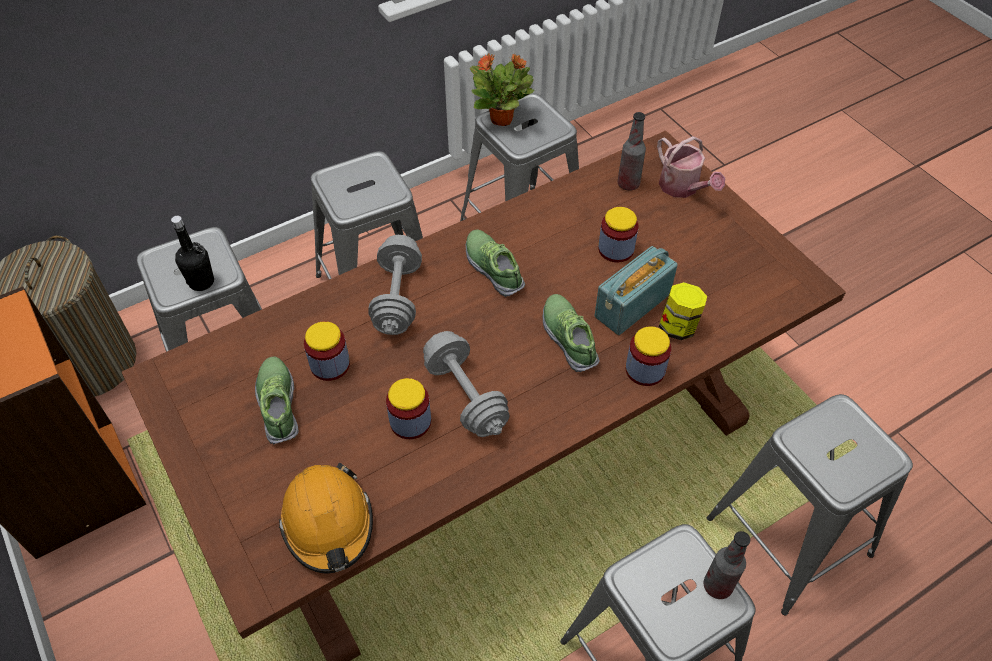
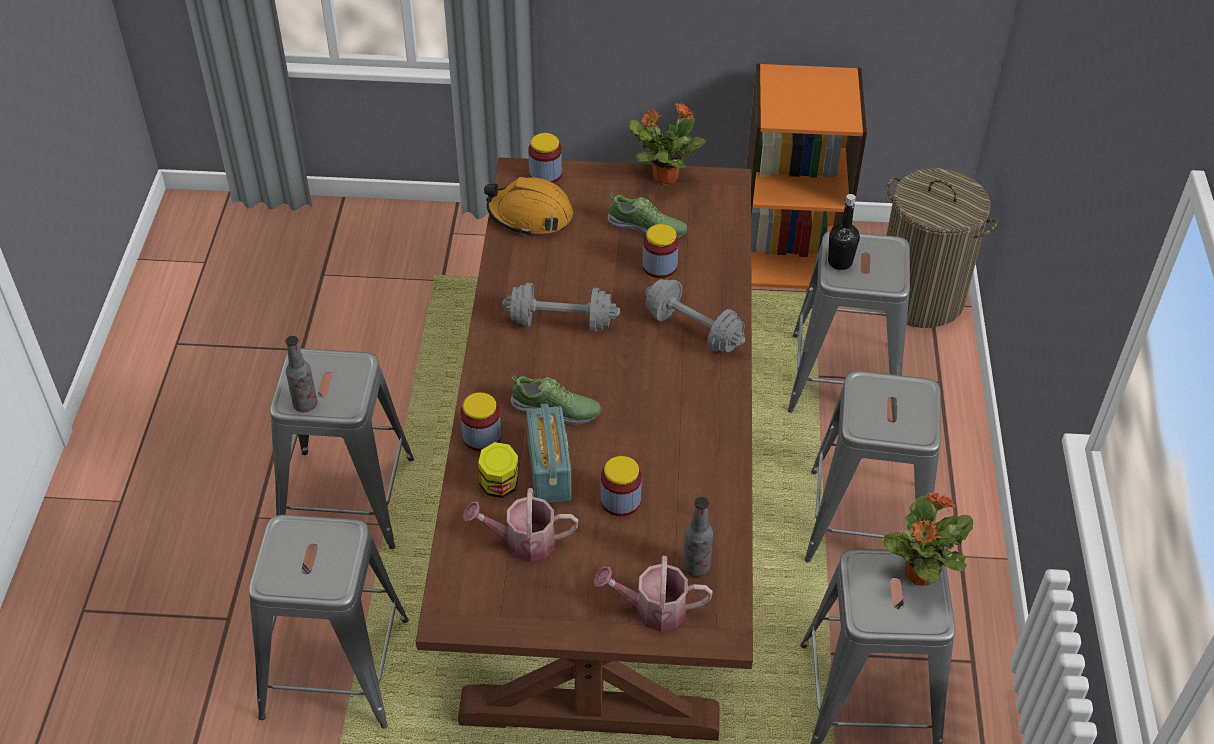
camera: 125 degrees right, 5 degrees down
(181, 436) = (664, 177): none -> potted plant
(410, 421) = (568, 284): jar -> jar (545, 174)
(494, 268) = (673, 404): shoe -> none
(708, 282) = (523, 542): none -> watering can

